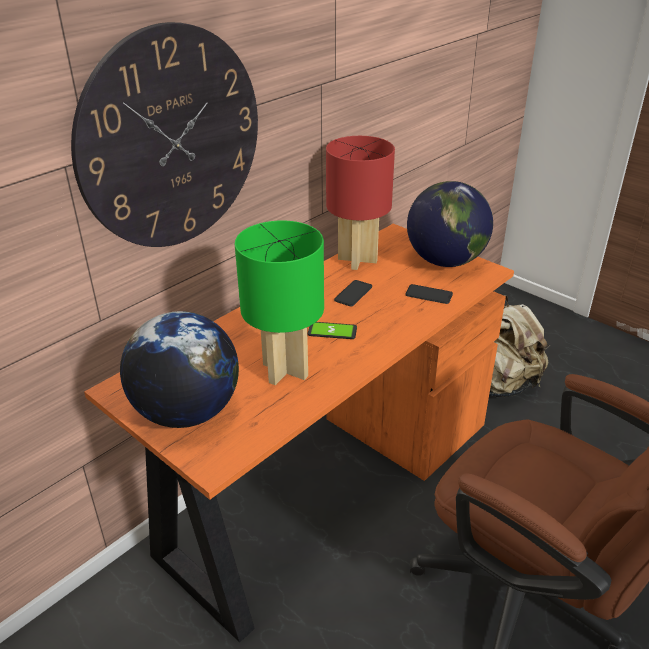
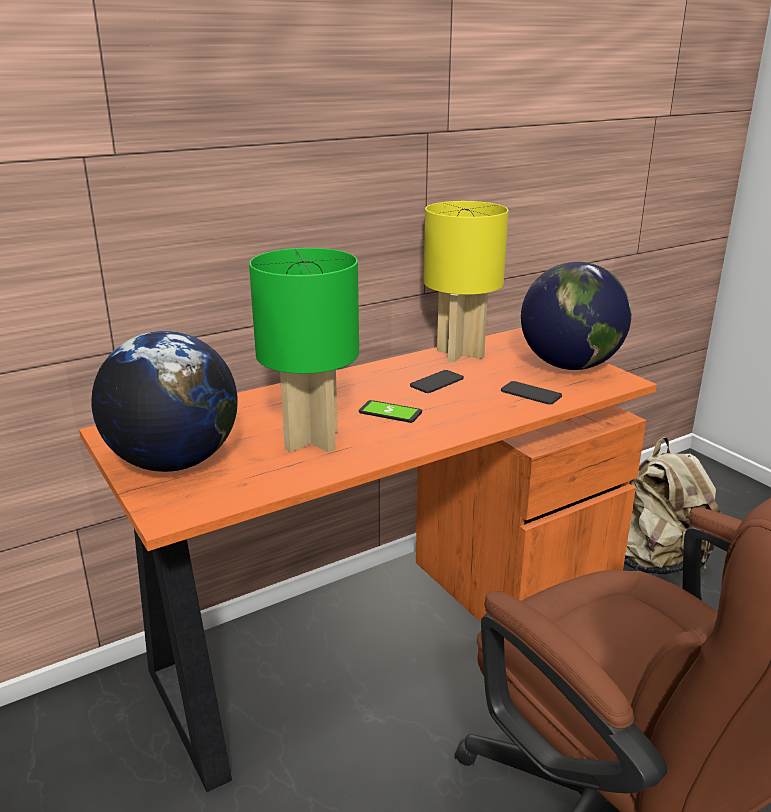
camera: 15 degrees right, 10 degrees down
(172, 140) = (220, 154): wall clock -> none
(358, 260) = (461, 353): red table lamp -> yellow table lamp

